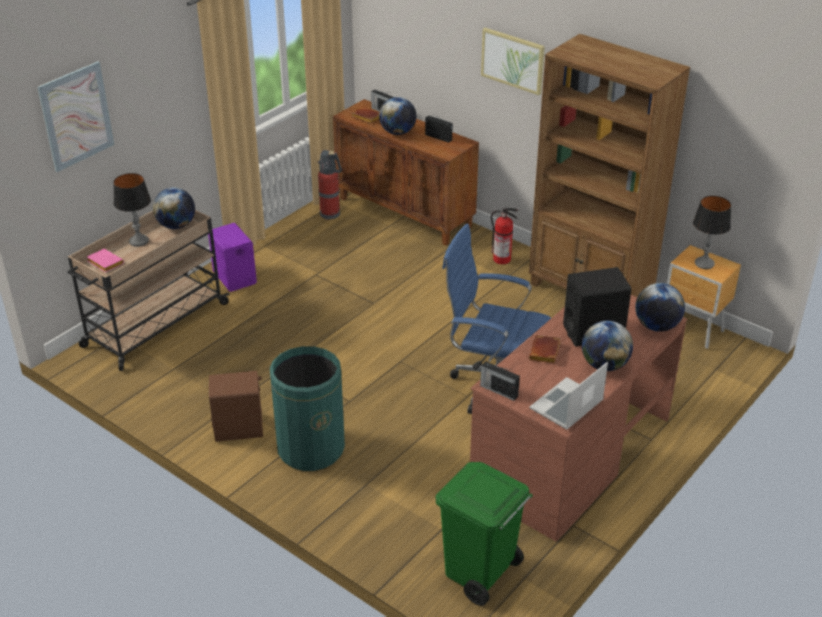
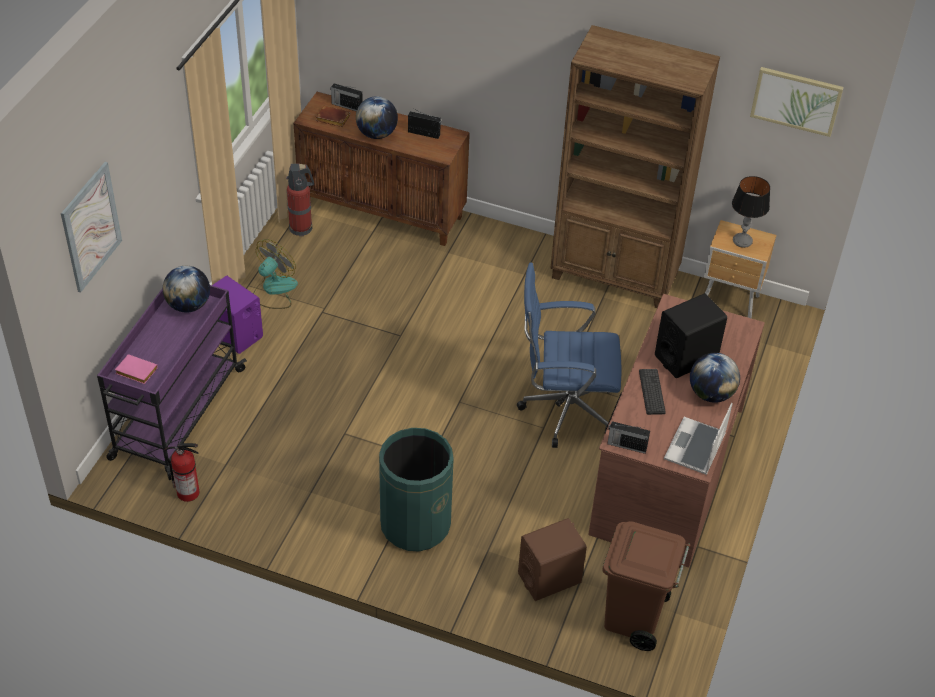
camera: 20 degrees left, 10 degrees up
(139, 241) = (158, 335): table lamp -> none
(154, 325) = (177, 415): beige cart -> purple cart
(239, 428) = (331, 518): brown speaker -> brown speaker (549, 578)
(284, 252) = (274, 290): none -> fan
(479, 574) = (633, 619): green trash can -> brown trash can
(502, 259) = (511, 252): fire extinguisher -> fire extinguisher (189, 492)
(513, 60) = (509, 50): picture -> picture (796, 100)
(545, 353) = (651, 392): brown book -> keyboard
(657, 326) = (741, 337): globe -> none

